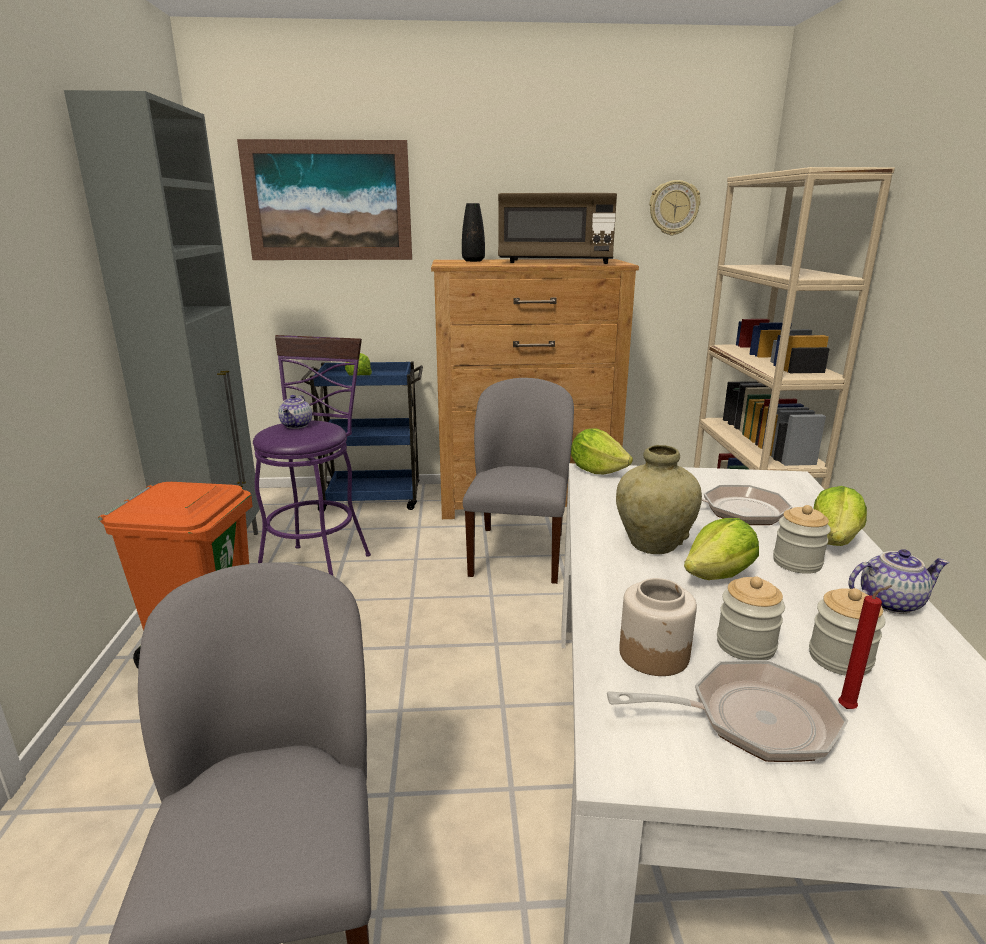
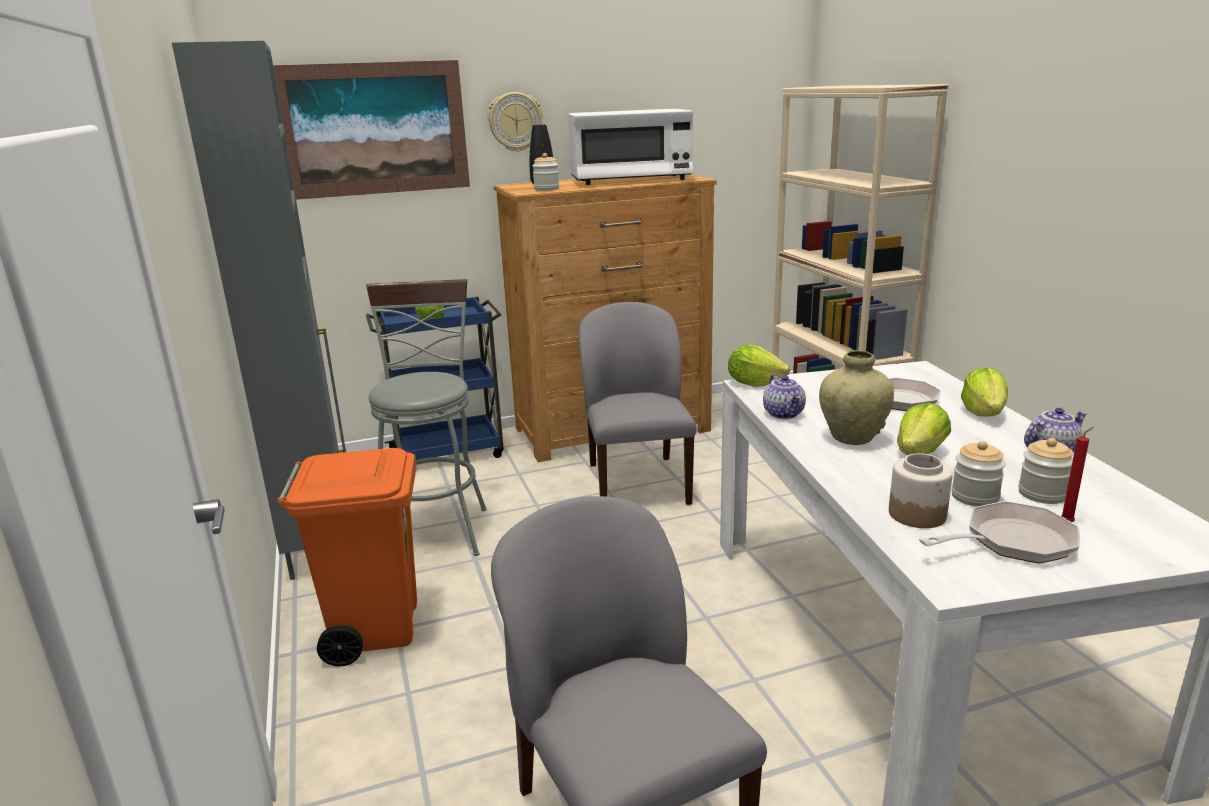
camera: 15 degrees left, 0 degrees up
(297, 425) = (412, 379): teapot -> teapot (784, 414)
(319, 565) = (437, 528): purple stool -> grey stool
(556, 262) = (630, 180): brown microwave -> white microwave
(673, 208) = (726, 117): wall clock -> wall clock (515, 122)
(797, 563) = (969, 434): jar -> jar (546, 189)

